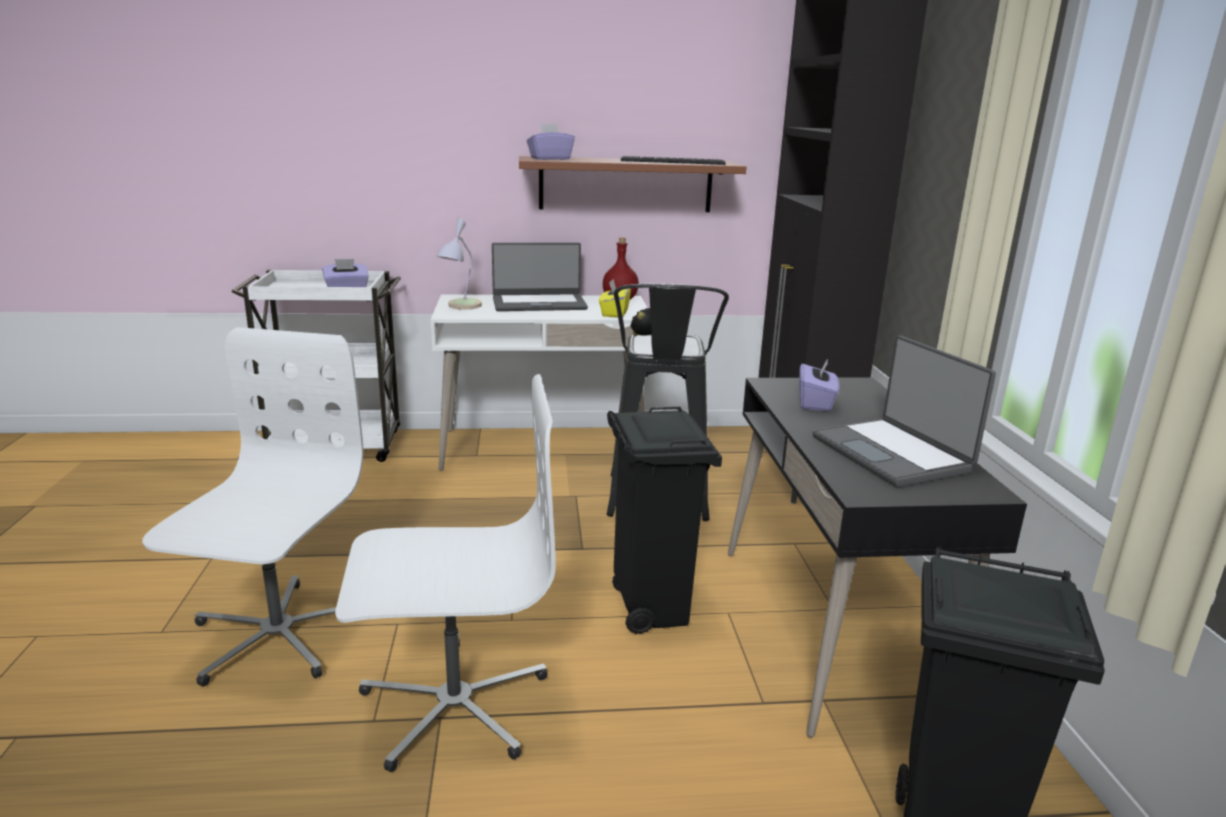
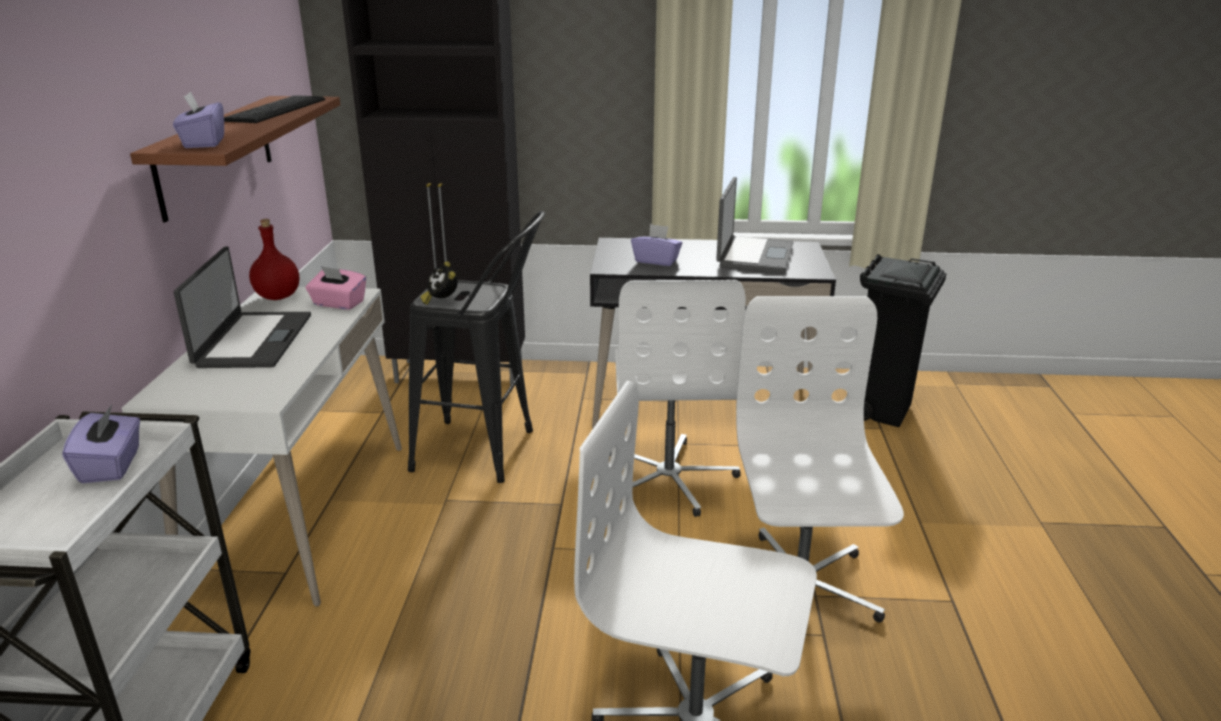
camera: 80 degrees left, 5 degrees up
(460, 307) = (225, 391): table lamp -> none
(614, 313) = (338, 304): yellow tissue box -> pink tissue box
(650, 609) = (669, 477): black trash can -> white office chair
(892, 454) = (753, 256): laptop -> laptop turned 60 degrees counterclockwise

